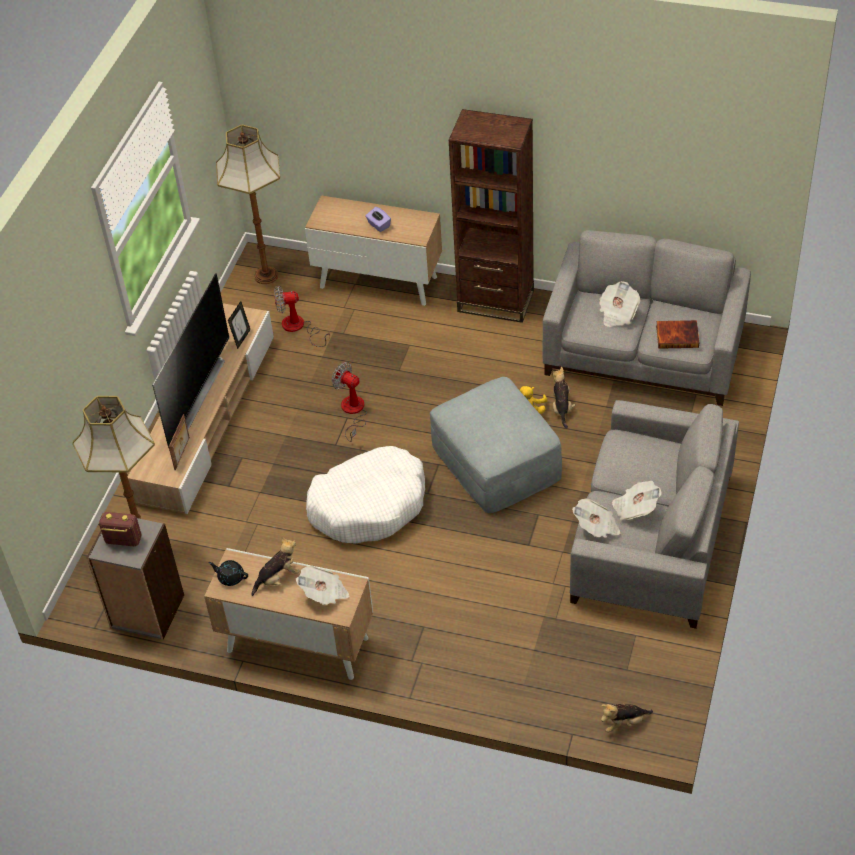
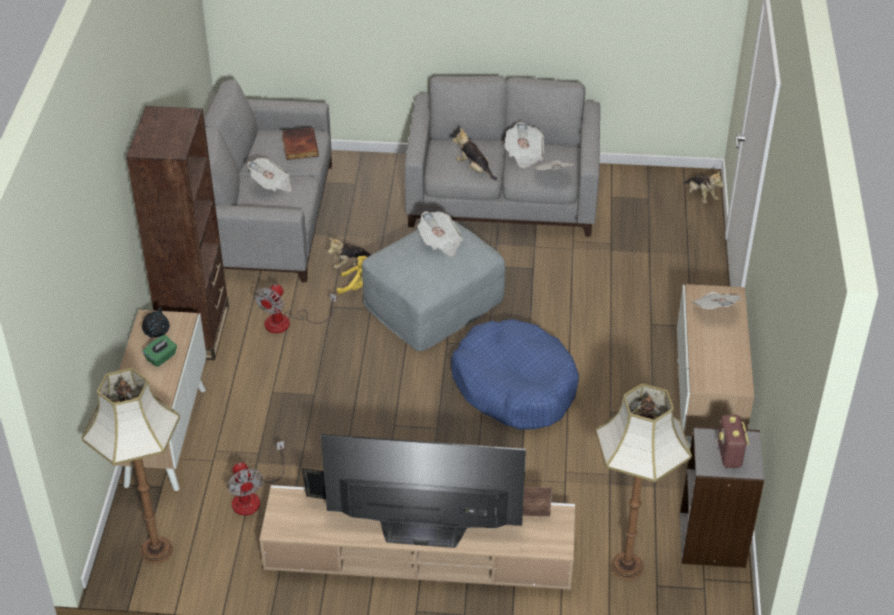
camera: 105 degrees left, 5 degrees down
(230, 577) = (723, 380): black teapot -> black teapot (156, 331)
(278, 578) = (710, 345): plush toy -> plush toy (474, 169)
(352, 412) = (385, 422): fan -> fan (287, 322)
(369, 505) = (515, 386): white dog bed -> blue dog bed
(378, 225) = (161, 358): purple tissue box -> green tissue box
(506, 424) = (440, 243): none -> newspaper

